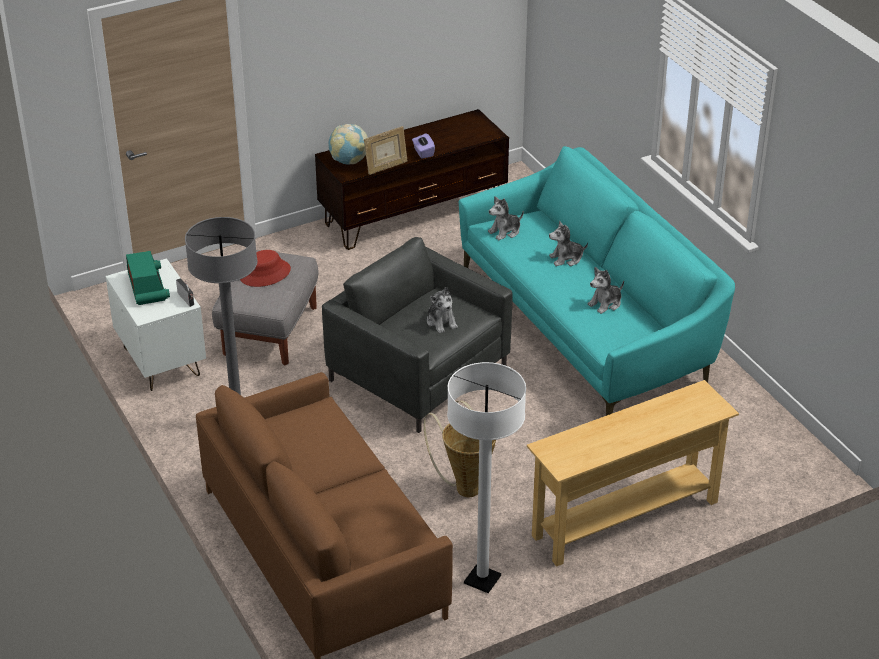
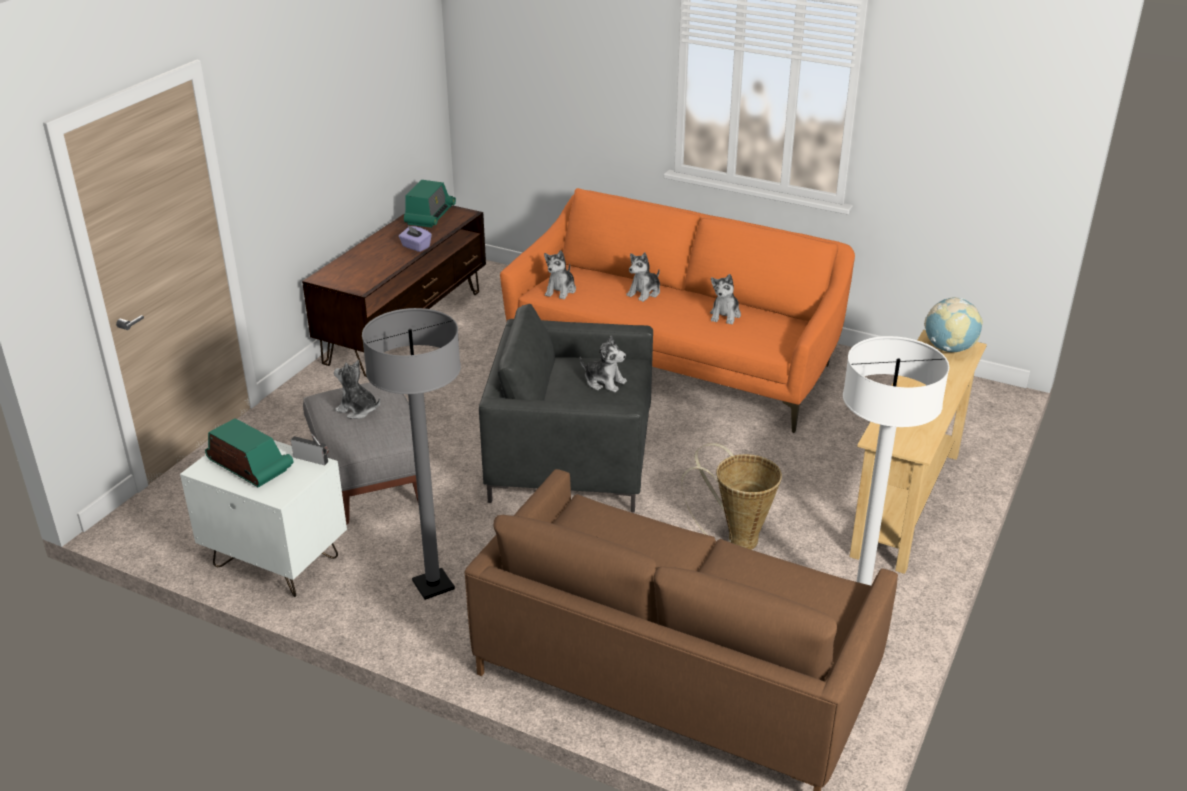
camera: 35 degrees left, 5 degrees down
(265, 274) = (357, 410): red hat -> plush toy
(349, 161) = (347, 276): globe -> globe (949, 348)
(386, 167) = (393, 269): picture frame -> none
(464, 126) = (429, 215): none -> radio
(587, 326) = (675, 359): turquoise sofa -> orange sofa

